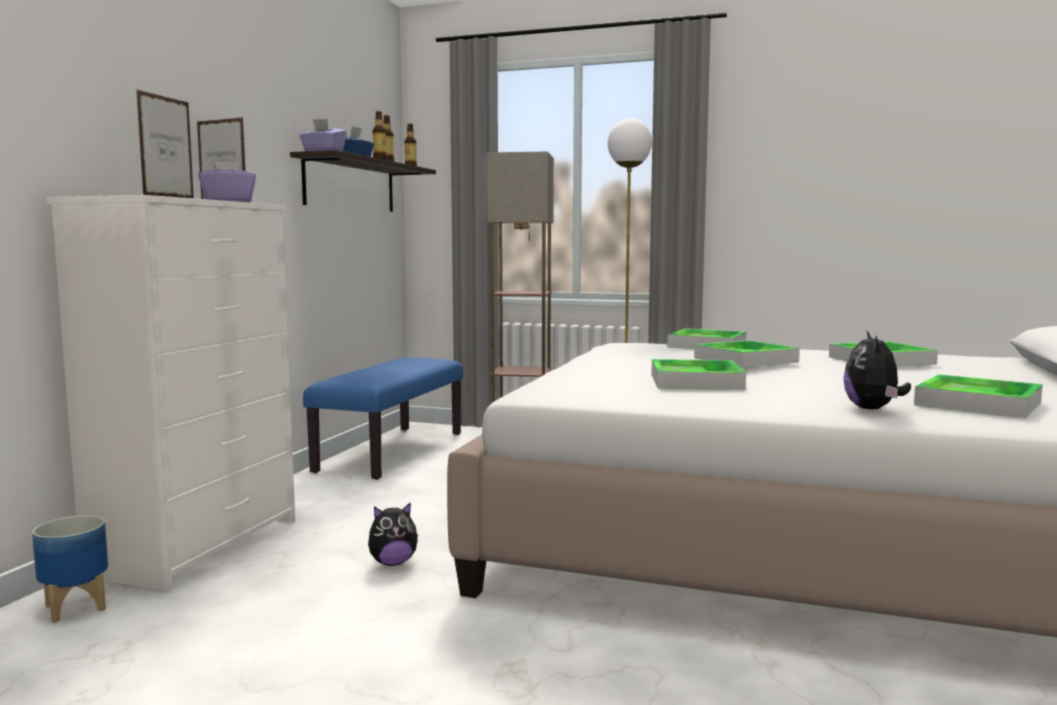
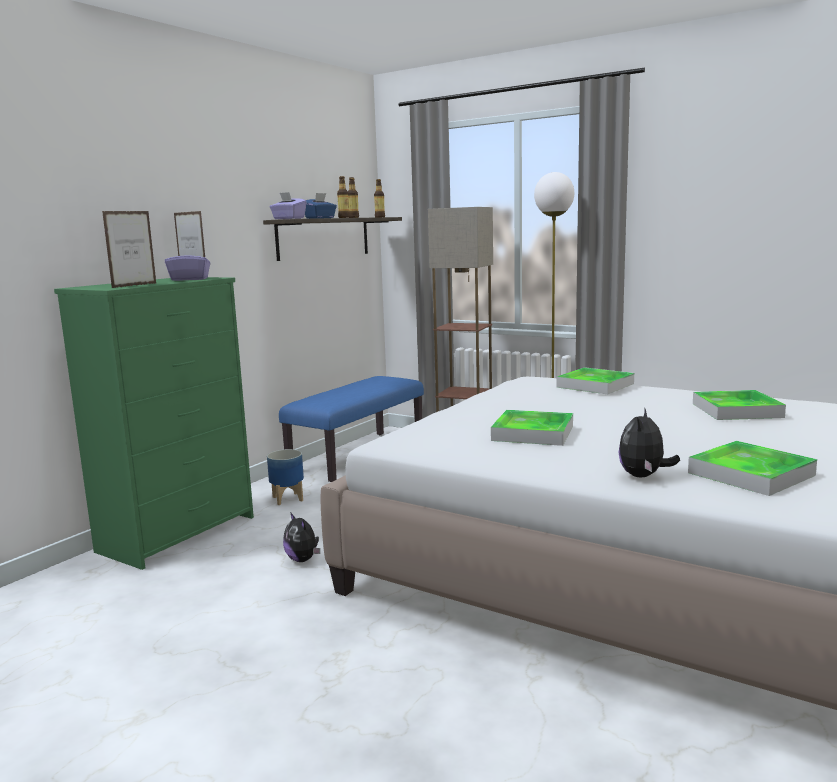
camera: 15 degrees right, 5 degrees up
(75, 607) = (80, 577): planter -> planter (287, 499)
(200, 546) = (179, 533): white dresser -> green dresser
(393, 563) = (303, 559): plush toy -> plush toy turned 60 degrees clockwise
(745, 360) = (605, 407): tray -> none

